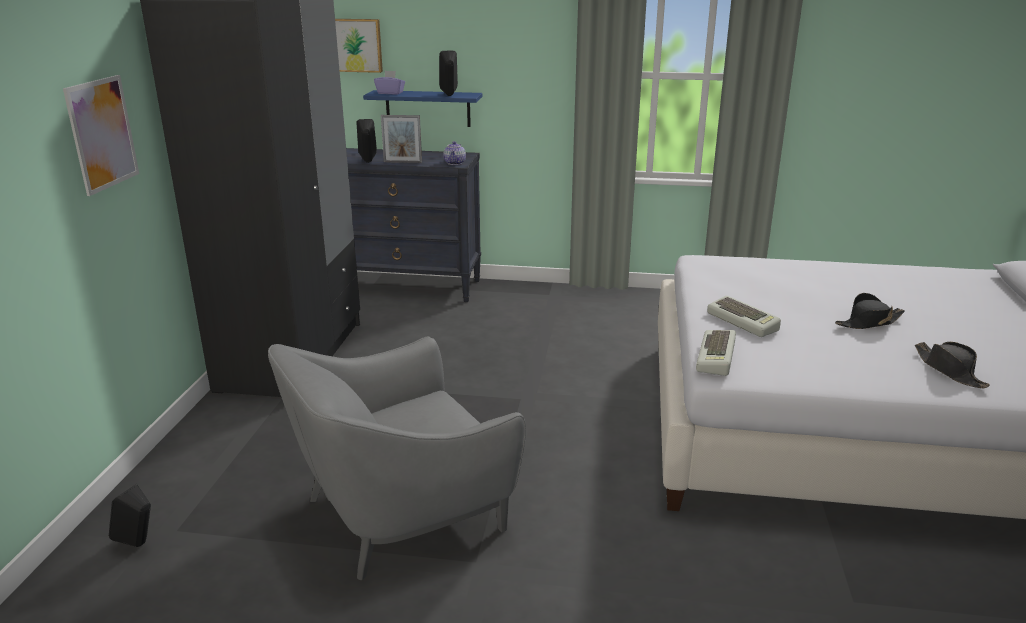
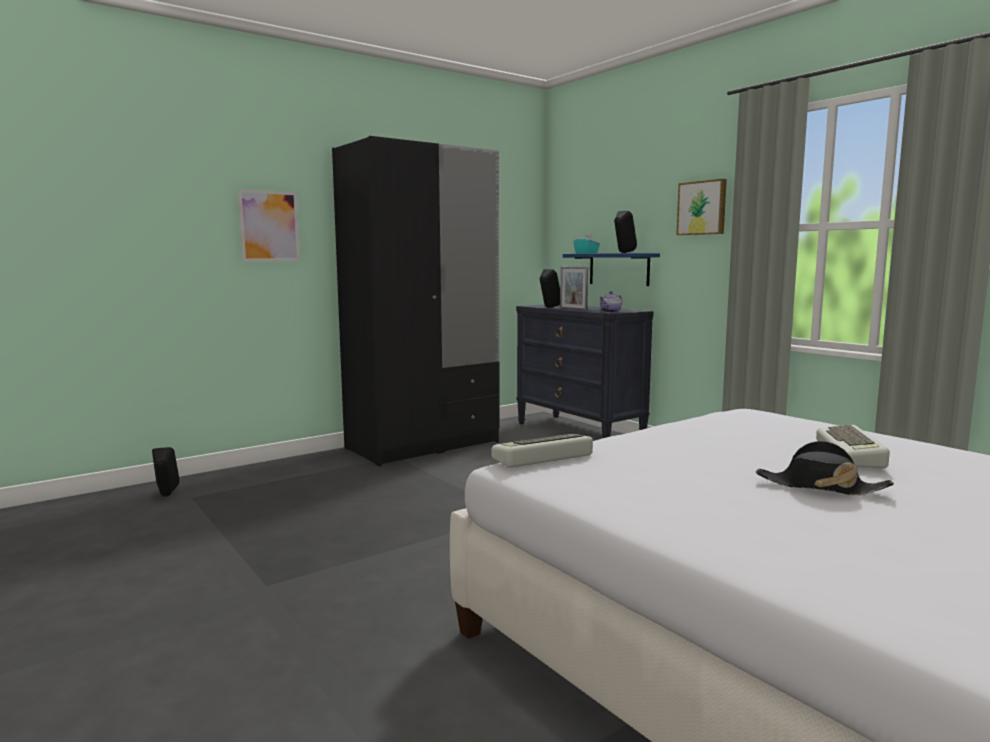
camera: 45 degrees right, 15 degrees down
(356, 45) = (575, 216): picture -> picture (702, 208)
(390, 93) = (586, 253): purple tissue box -> turquoise tissue box
(401, 512) = (294, 539): grey armchair -> none
(744, 322) = (652, 448): keyboard -> keyboard (852, 454)
(949, 370) = (816, 551): black hat -> none

